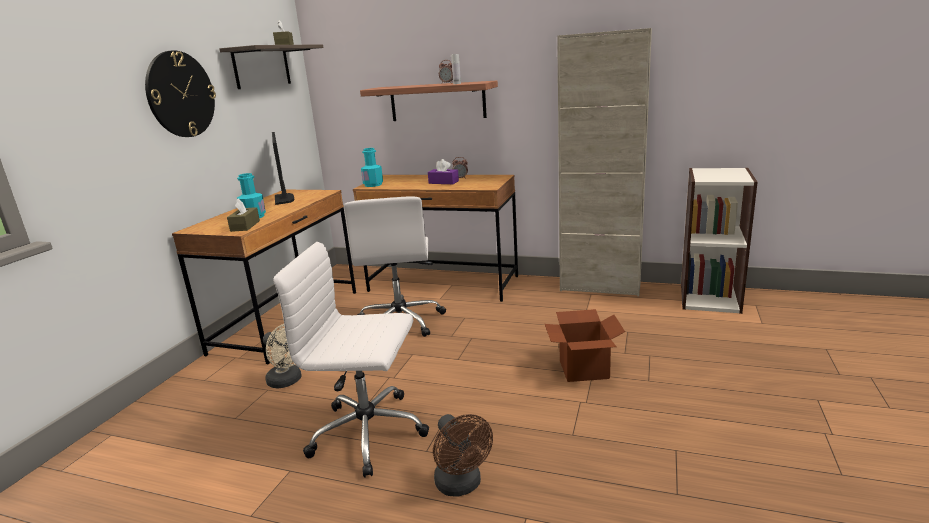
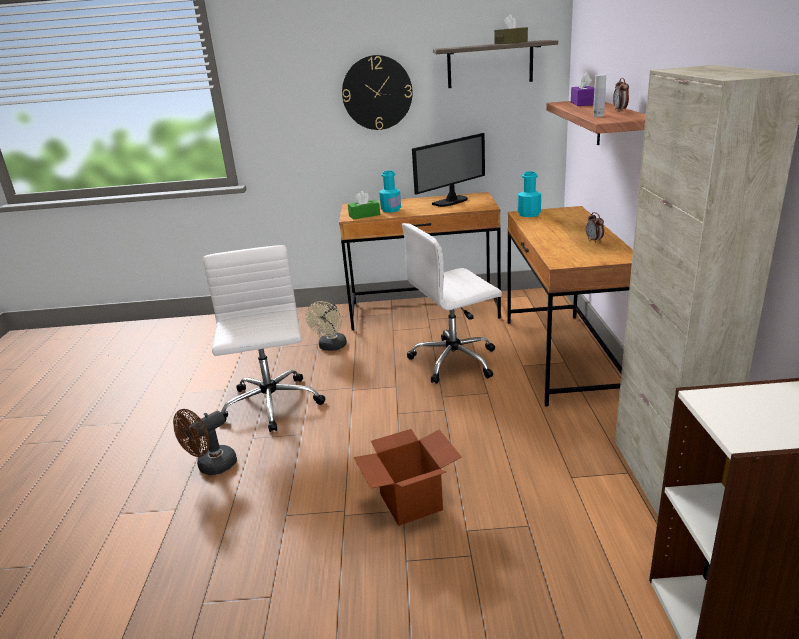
camera: 70 degrees right, 5 degrees up
(245, 226) = (364, 215): brown tissue box -> green tissue box
(443, 182) = (566, 238): purple tissue box -> purple tissue box (583, 103)

